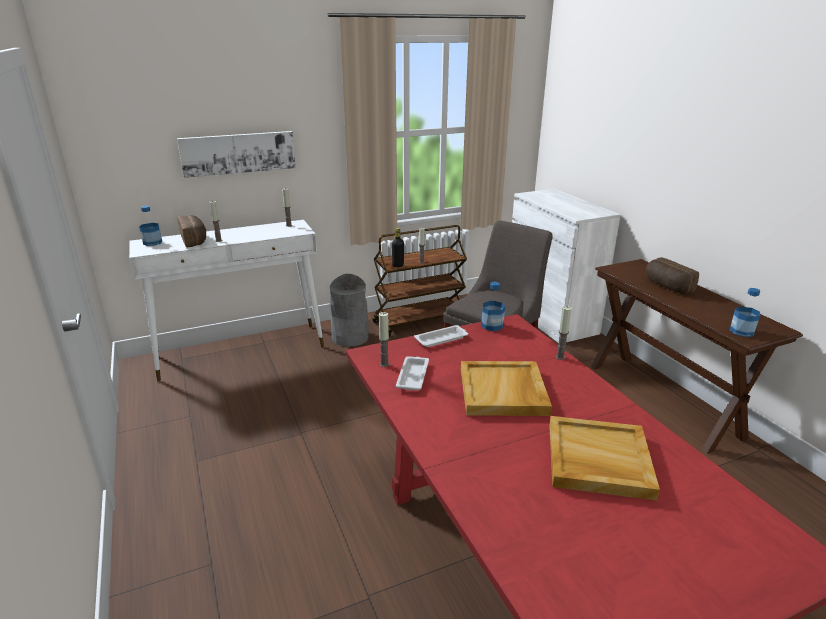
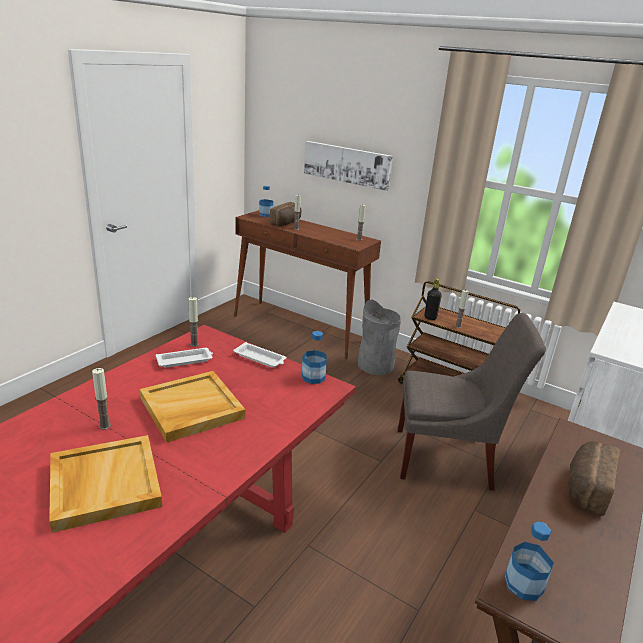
camera: 55 degrees right, 0 degrees up
(242, 351) = (300, 328): white console table -> brown console table
(560, 357) = (285, 429): candle -> candle (104, 426)

